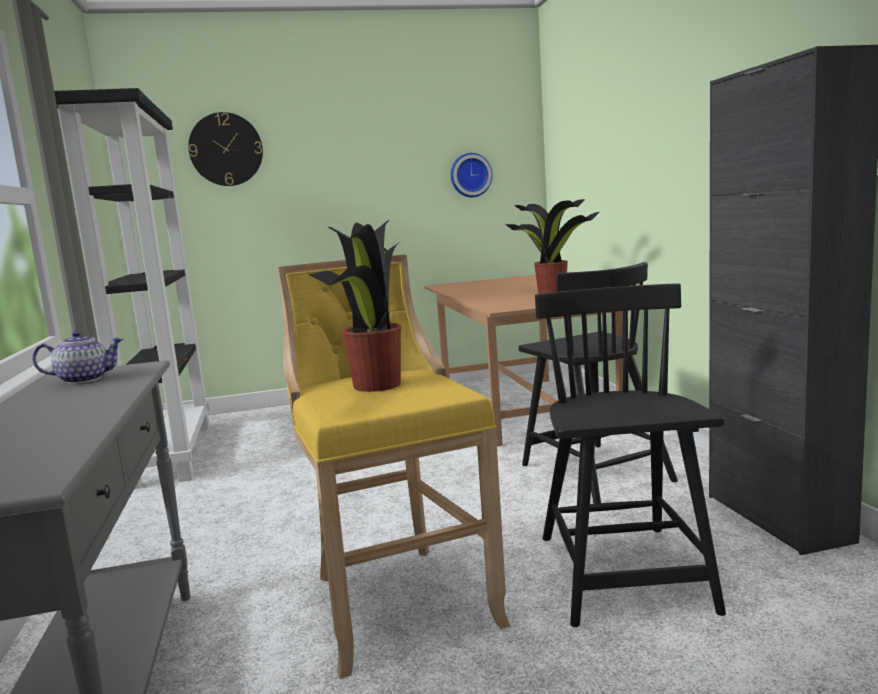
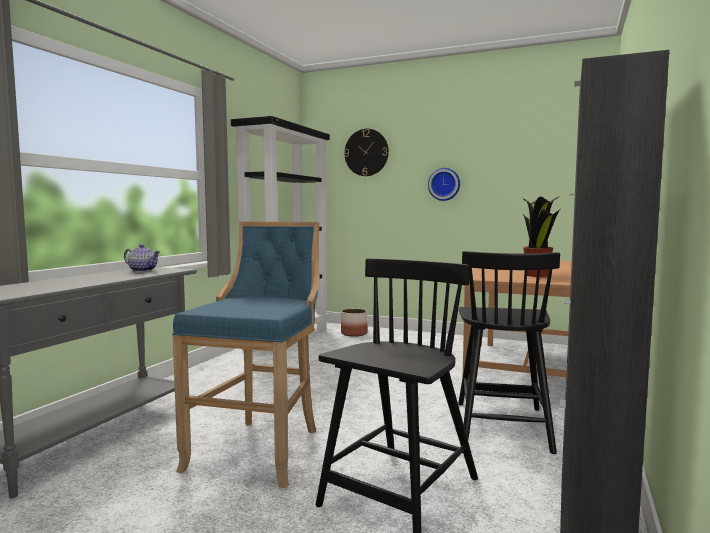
camera: 35 degrees right, 5 degrees down
(261, 422) = (354, 333): none -> planter
(376, 386) = (258, 302): potted plant -> none
(397, 599) = (260, 449): yellow stool -> blue stool
(470, 175) = (540, 175): wall clock -> wall clock (444, 184)

